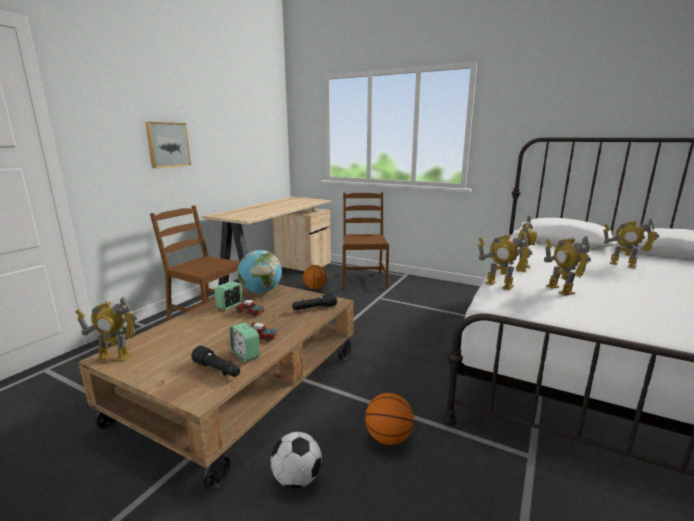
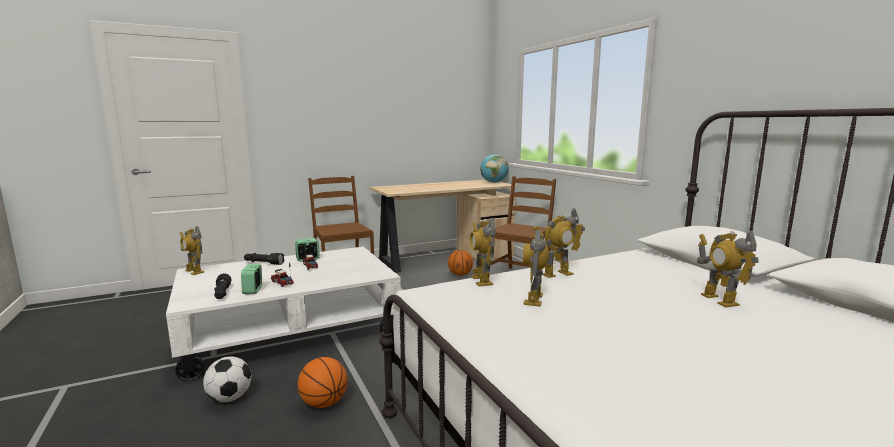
camera: 35 degrees right, 5 degrees down
(167, 145) = (342, 122): picture -> none
(244, 388) = (290, 331): brown coffee table -> white coffee table
(261, 292) = (347, 255): globe -> globe (494, 182)
(314, 308) = (357, 275): black flashlight -> black flashlight (263, 263)

